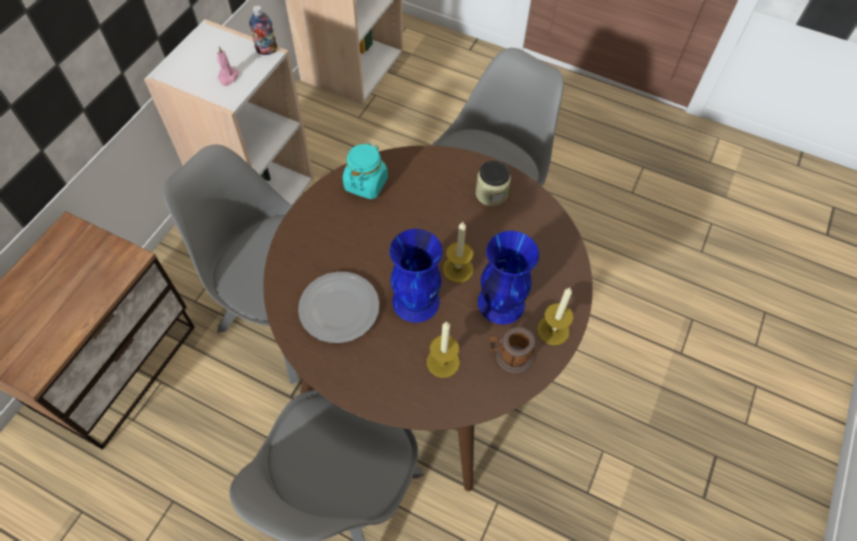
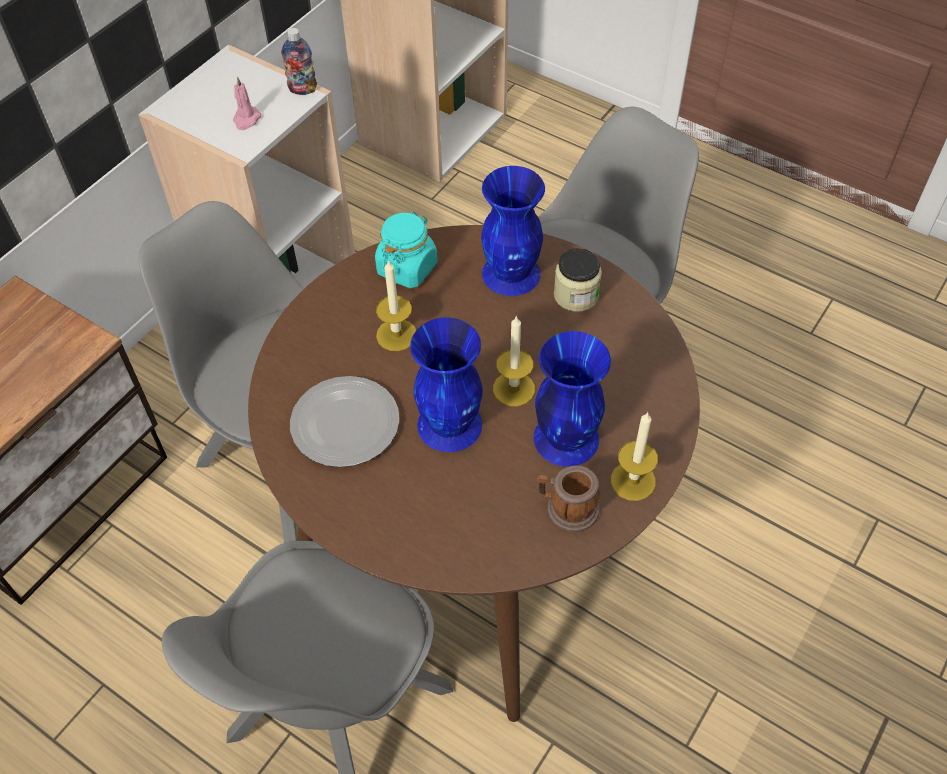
camera: 10 degrees right, 5 degrees down
(443, 181) = (511, 274): none -> blue vase
(443, 362) = (473, 506): candle -> candle (396, 335)

